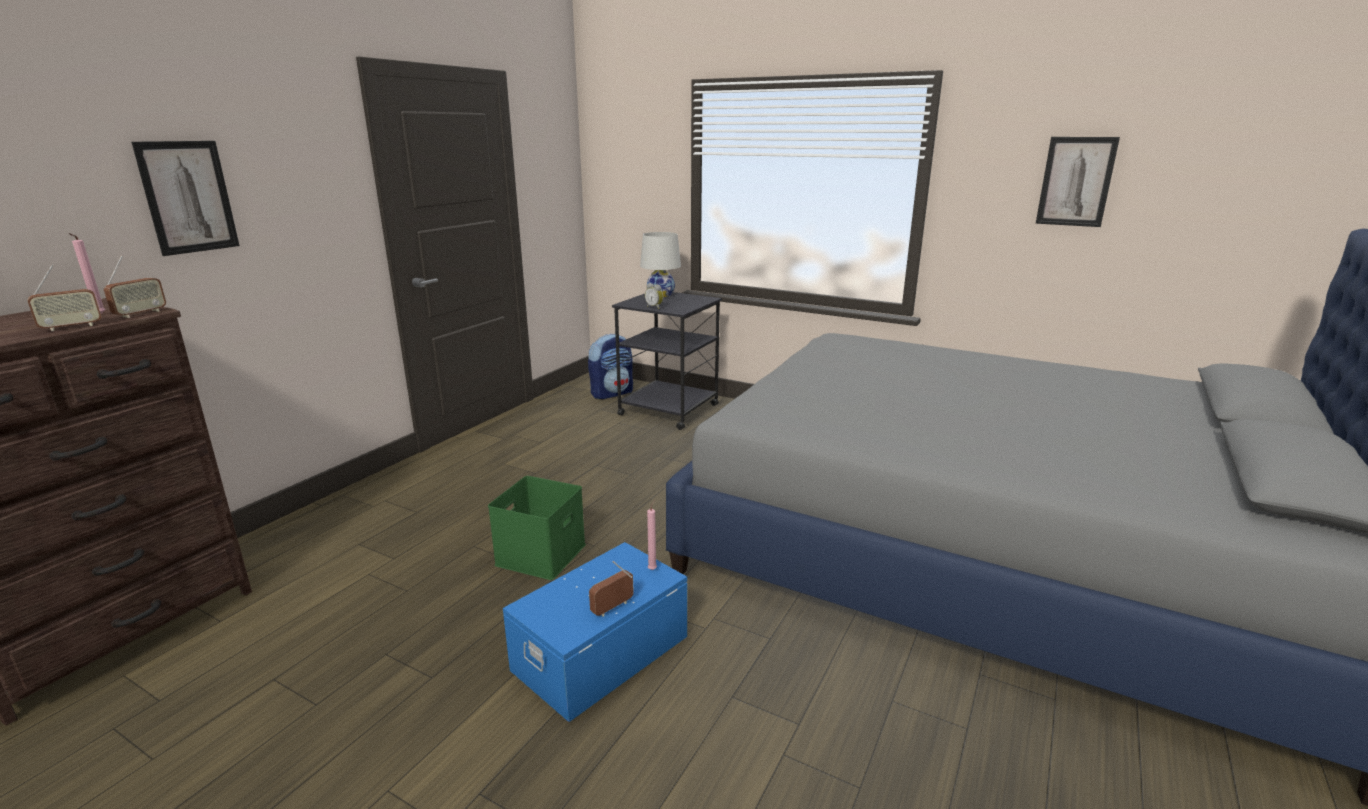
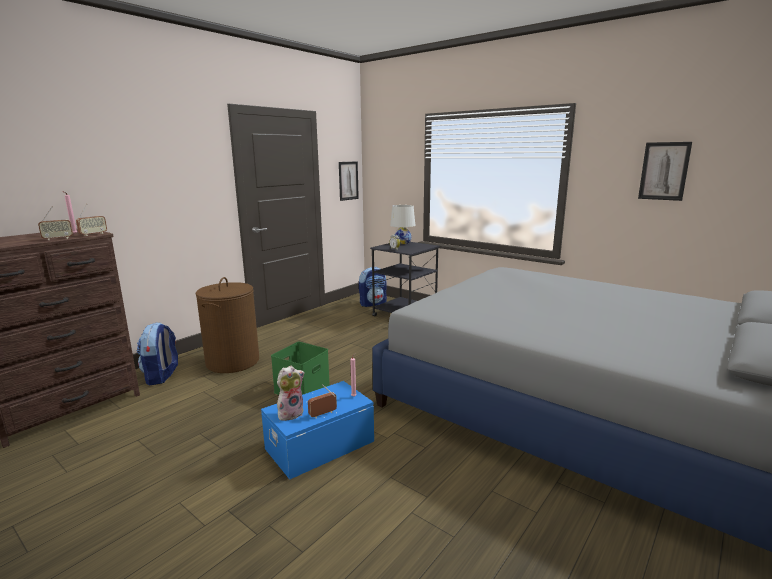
camera: 10 degrees right, 5 degrees down
(188, 197) = (129, 177): picture -> picture (348, 180)
(283, 552) = (162, 376): none -> backpack
(405, 514) = (232, 361): none -> brown laundry basket
(557, 611) = (291, 413): none -> plush toy

